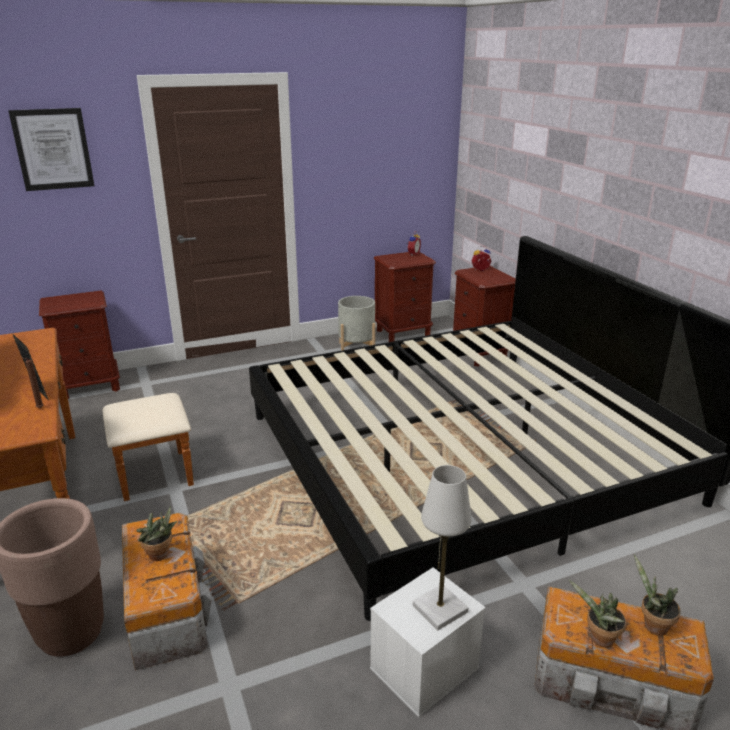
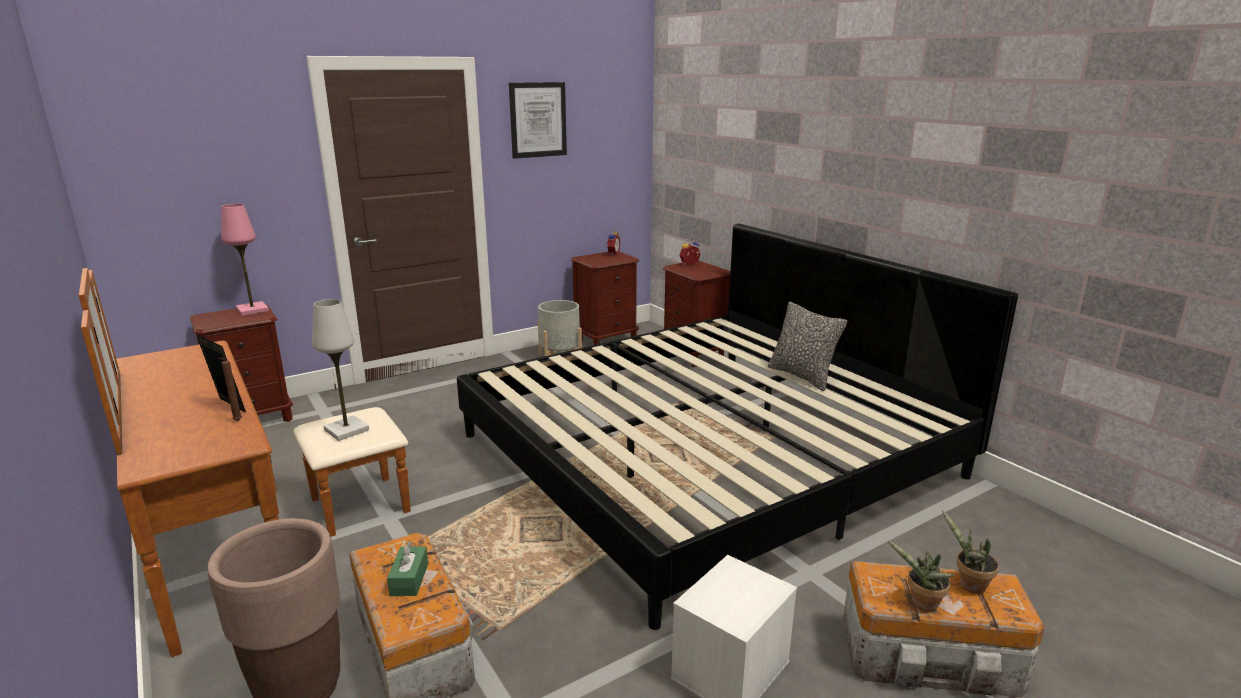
camera: 10 degrees left, 5 degrees down
(53, 149) = (208, 139): picture -> picture (538, 120)
(89, 296) = (252, 310): none -> pink table lamp
(161, 556) = (409, 579): potted plant -> green tissue box
(440, 609) = (749, 594): white table lamp -> white table lamp (346, 430)
(561, 392) = (802, 376): none -> pillow

